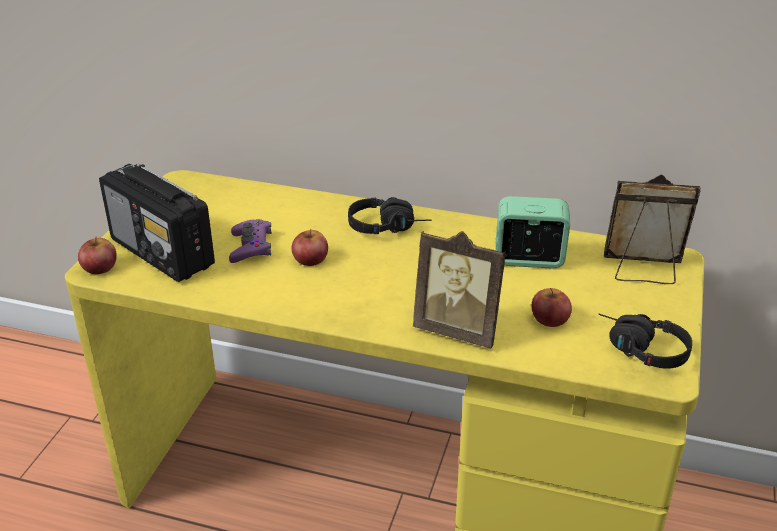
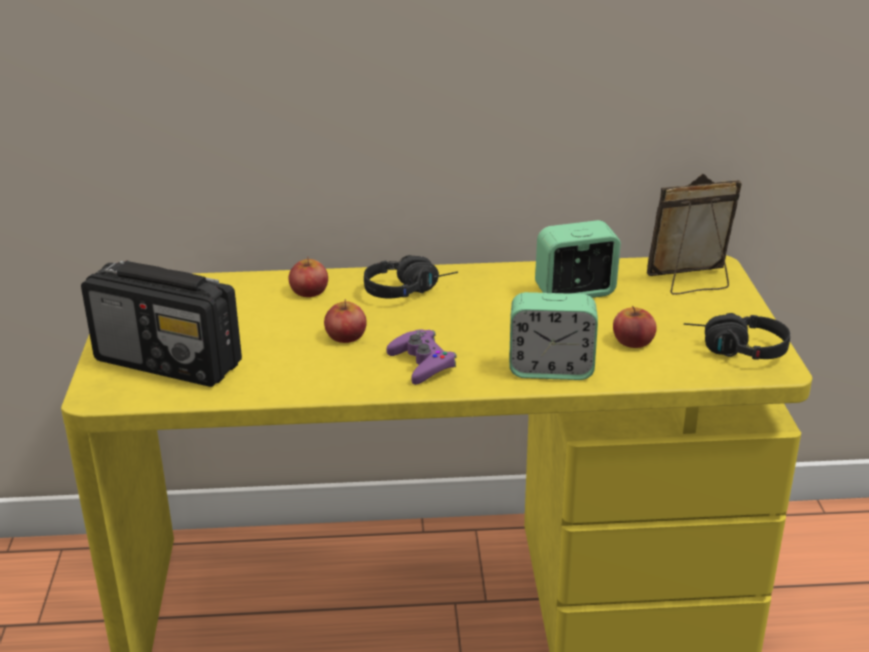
camera: 20 degrees left, 5 degrees down
(99, 267) = (101, 391): apple -> apple (309, 291)
(251, 247) = (269, 337): purple game controller -> purple game controller (422, 363)
(458, 329) = (551, 369): picture frame -> alarm clock

